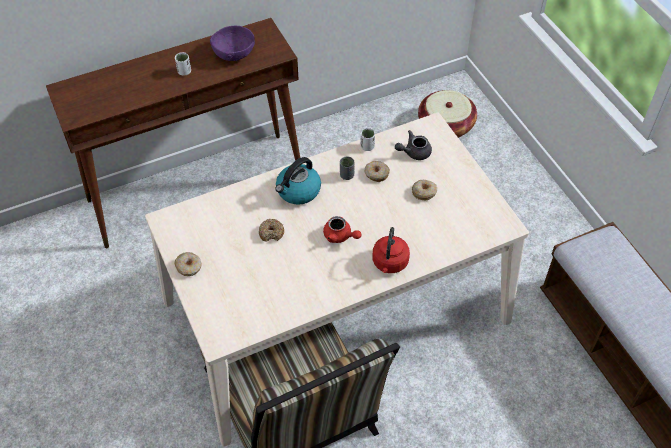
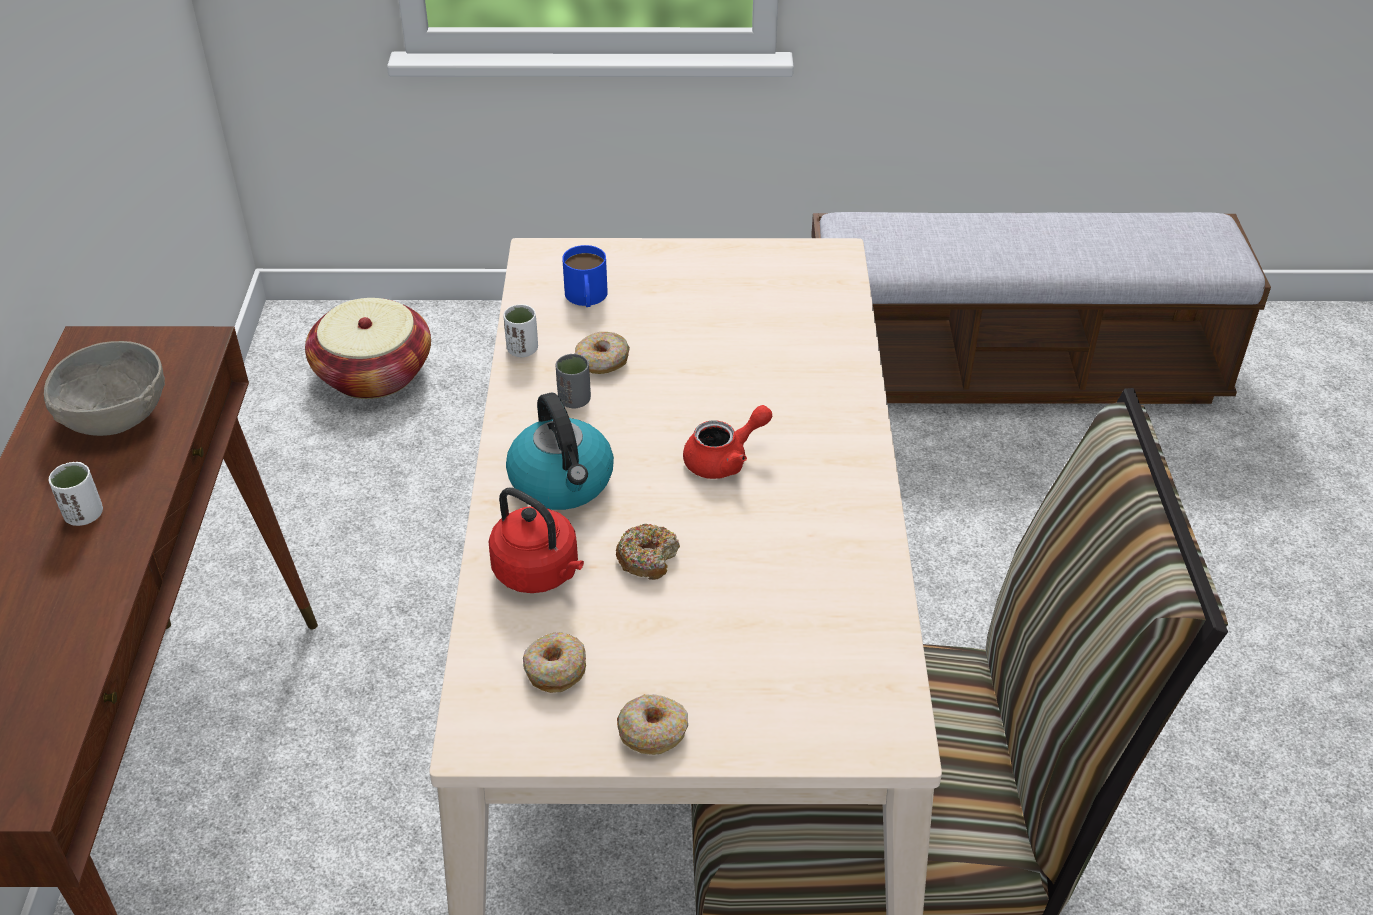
camera: 65 degrees left, 10 degrees down
(234, 53) = (114, 414): purple bowl -> grey bowl
(389, 263) = (832, 416): red kettle -> red kettle (539, 573)
(414, 152) = (586, 298): grey teapot -> blue mug
(424, 192) = (692, 318): donut -> donut (555, 669)

